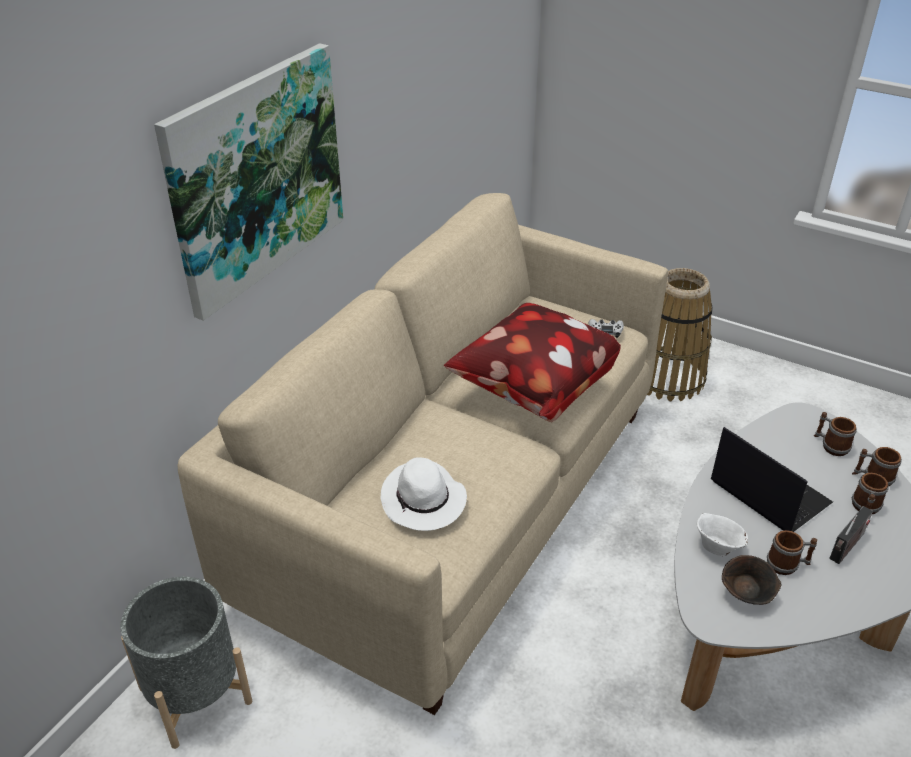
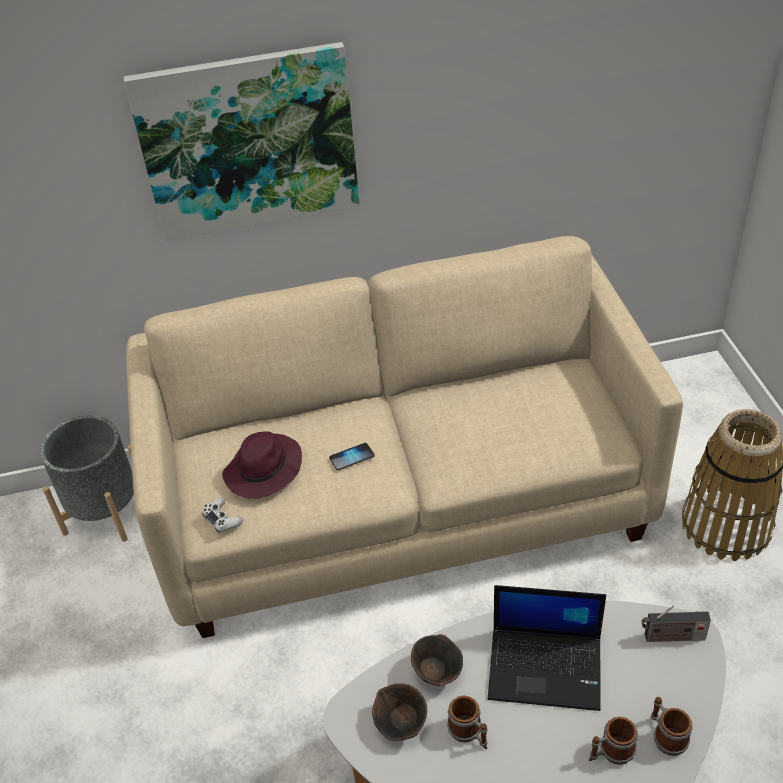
camera: 50 degrees right, 5 degrees up
(424, 501) = (263, 471): white hat -> purple hat
(477, 447) = (352, 457): none -> phone
(531, 389) = (460, 440): pillow -> none
(605, 331) = (595, 430): white game controller -> white game controller (222, 519)
(717, 546) = (437, 672): white bowl -> brown bowl
(767, 492) = (546, 667): laptop -> laptop turned 90 degrees clockwise
(830, 445) = (673, 678): mug -> none
(846, 548) = (539, 765): radio -> radio (671, 637)

